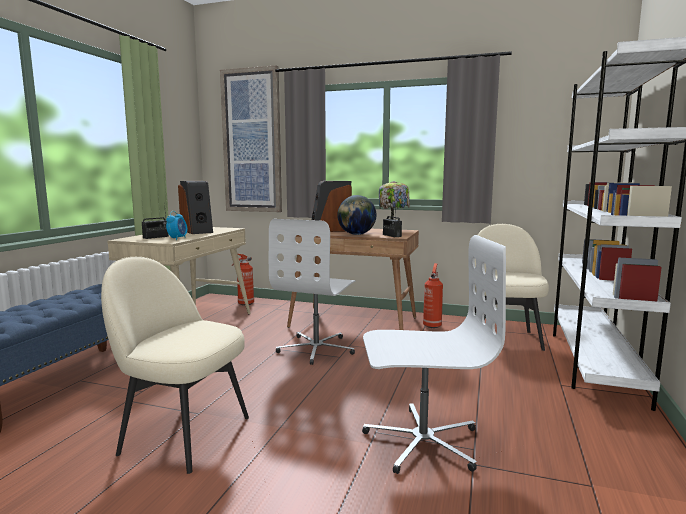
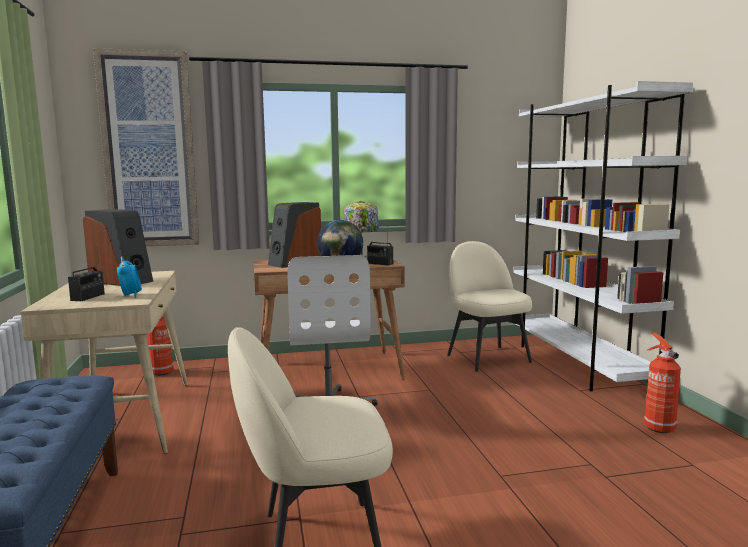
camera: 30 degrees left, 0 degrees up
(422, 441) = (546, 470): white office chair -> none
(432, 325) = (411, 357): fire extinguisher -> fire extinguisher (657, 428)

